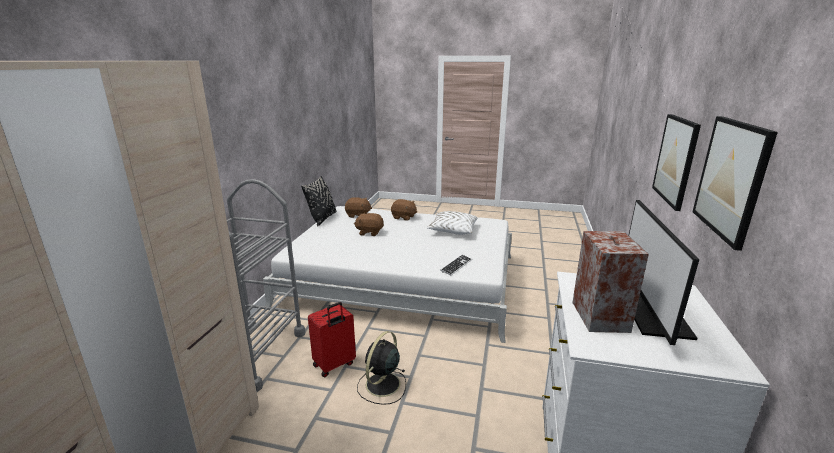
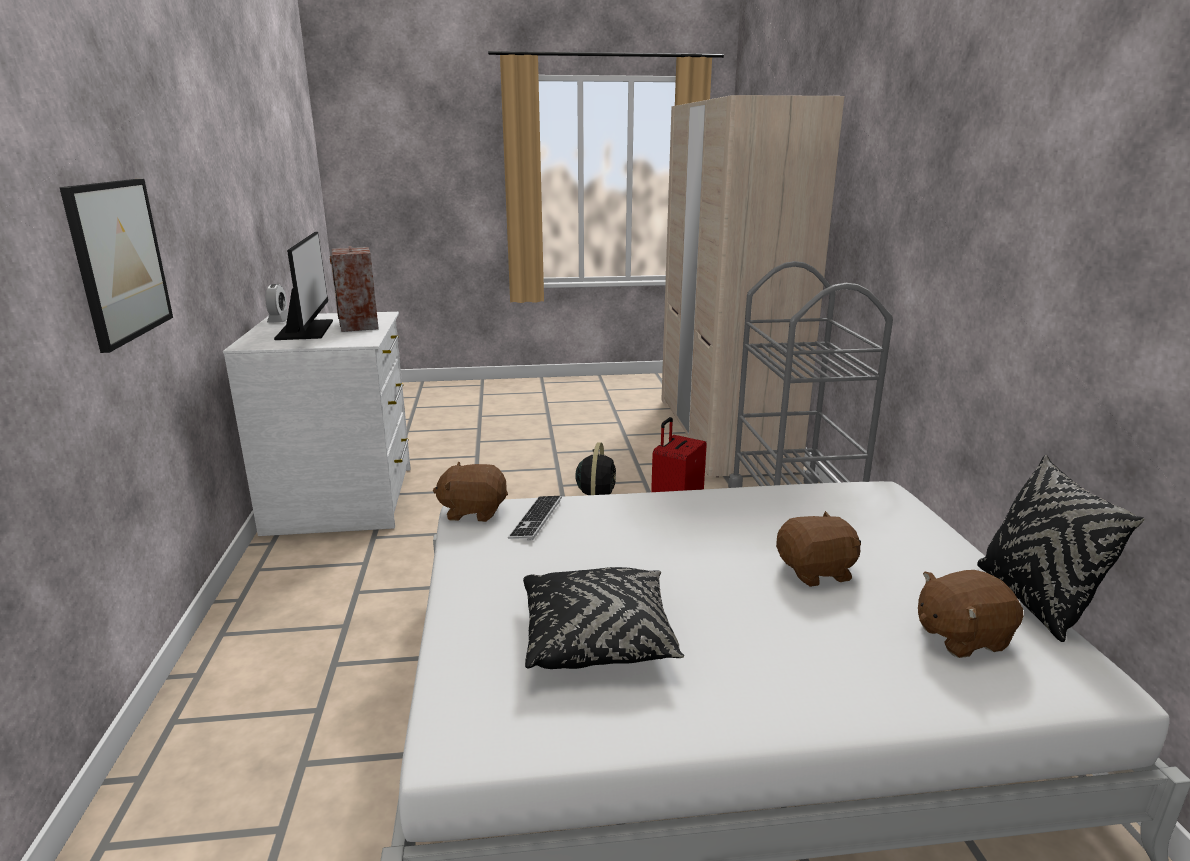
camera: 160 degrees right, 0 degrees up
(403, 217) = (817, 681): brown plush toy -> brown plush toy (473, 511)
(452, 230) = (598, 638): white pillow -> black pillow
(721, 351) = (279, 320): none -> alarm clock
(731, 178) = (196, 217): picture -> none

